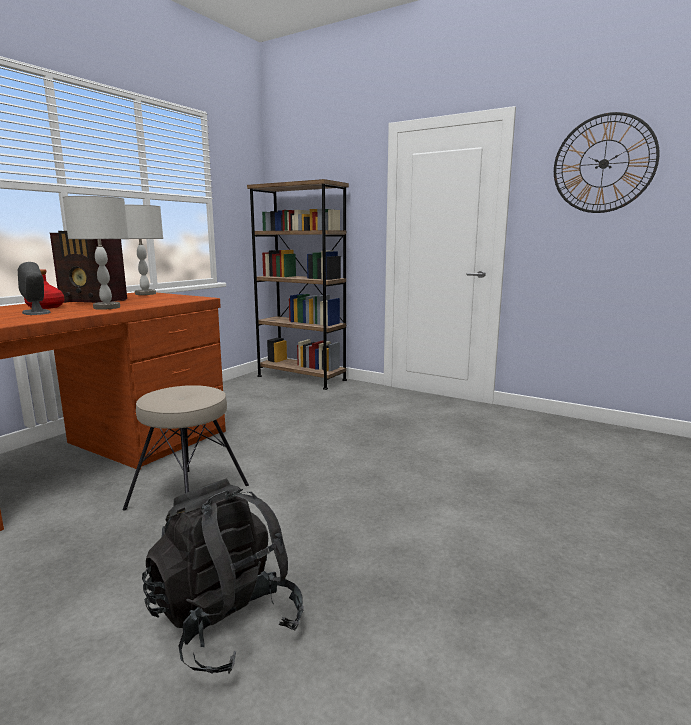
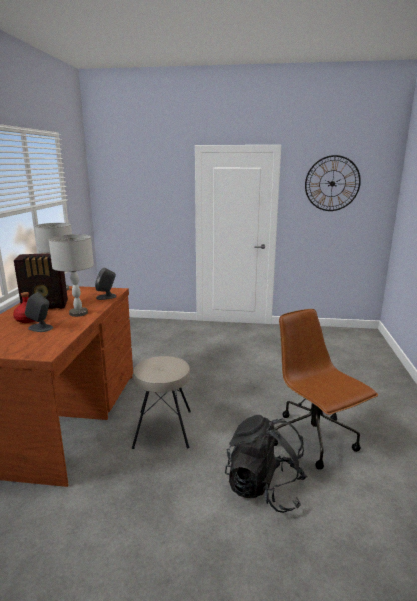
camera: 25 degrees left, 5 degrees up
(174, 301) = (106, 297): none -> grey speaker
(301, 378) = (136, 323): brown bookcase -> none
(394, 575) = (314, 439): none -> brown office chair

